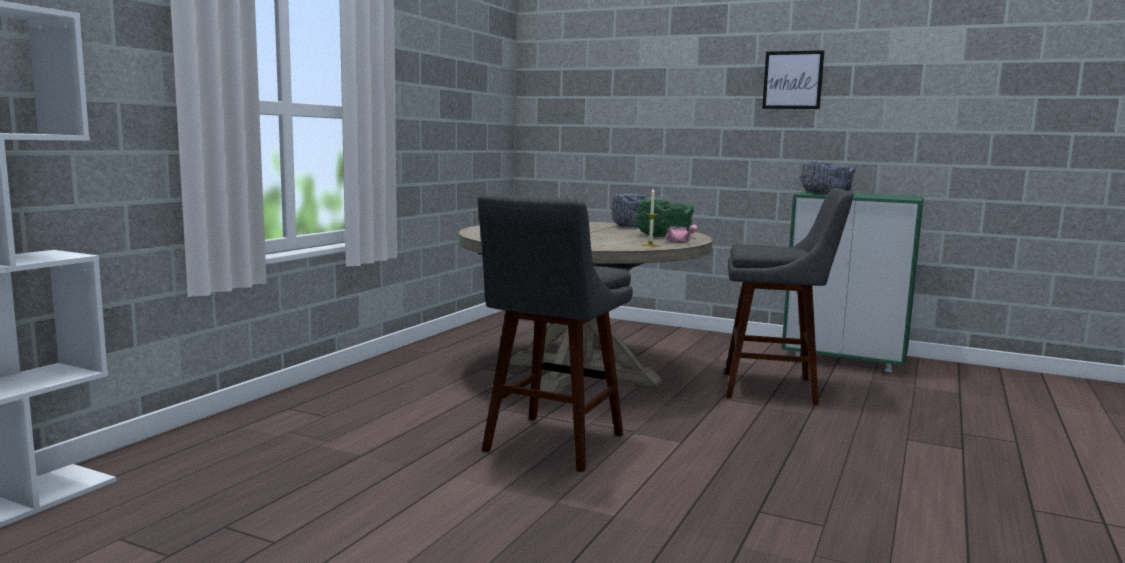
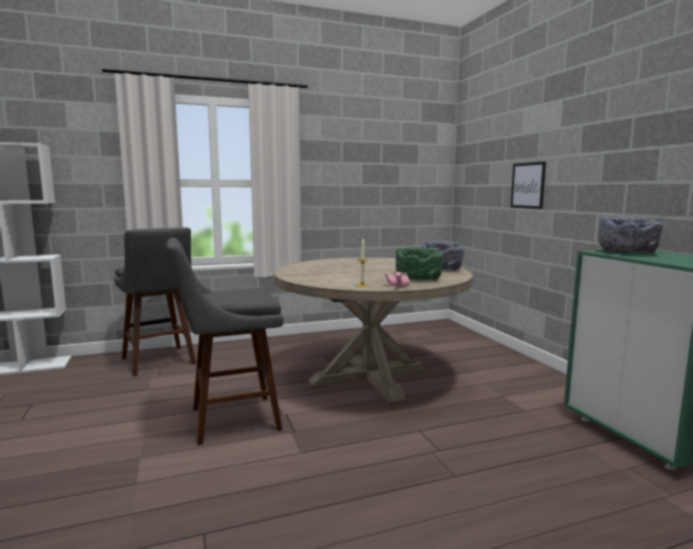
camera: 45 degrees right, 0 degrees up
(775, 388) = (487, 439): grey stool -> grey stool (159, 362)
(792, 80) = (636, 131): picture -> picture (528, 185)

